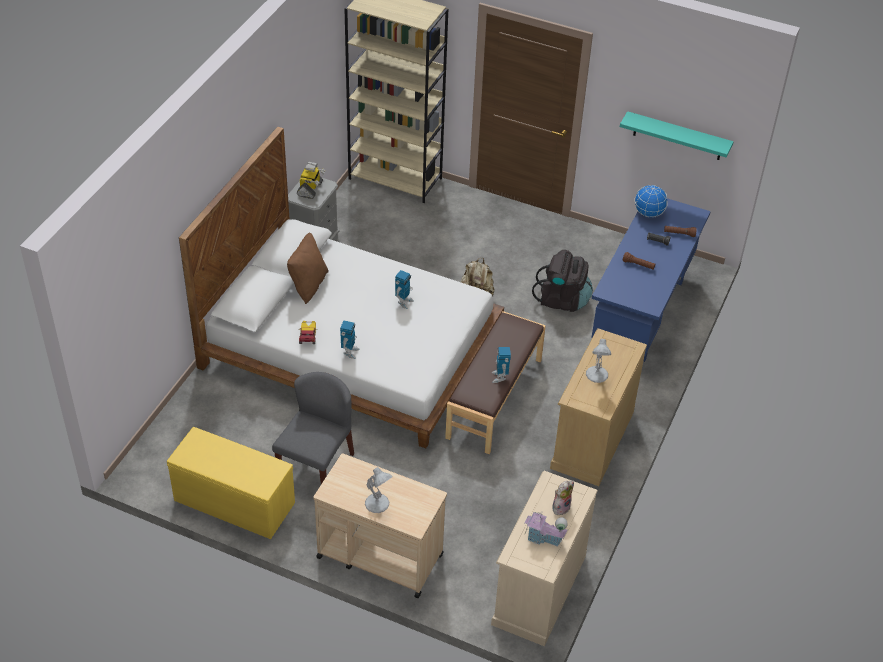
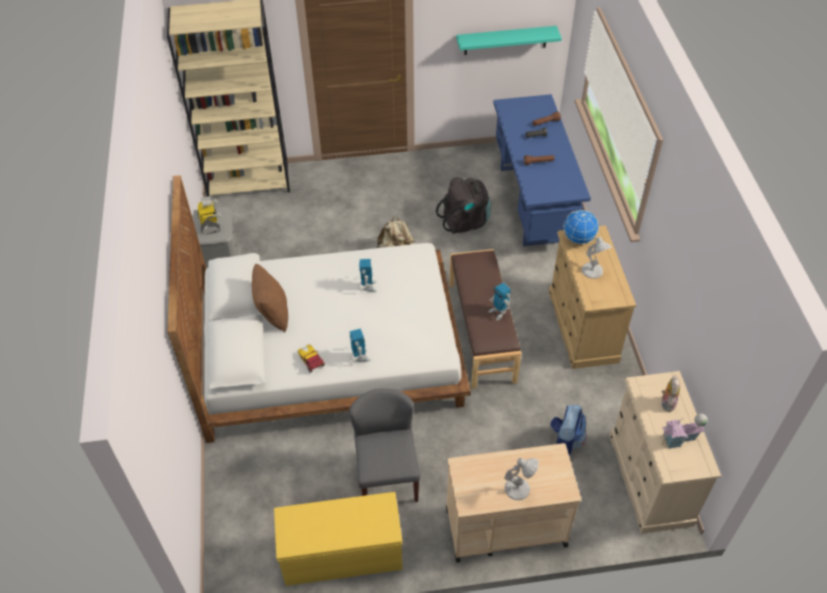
camera: 30 degrees left, 5 degrees up
(490, 521) = (565, 441): none -> backpack
(649, 213) = (509, 116): globe -> globe (579, 239)

